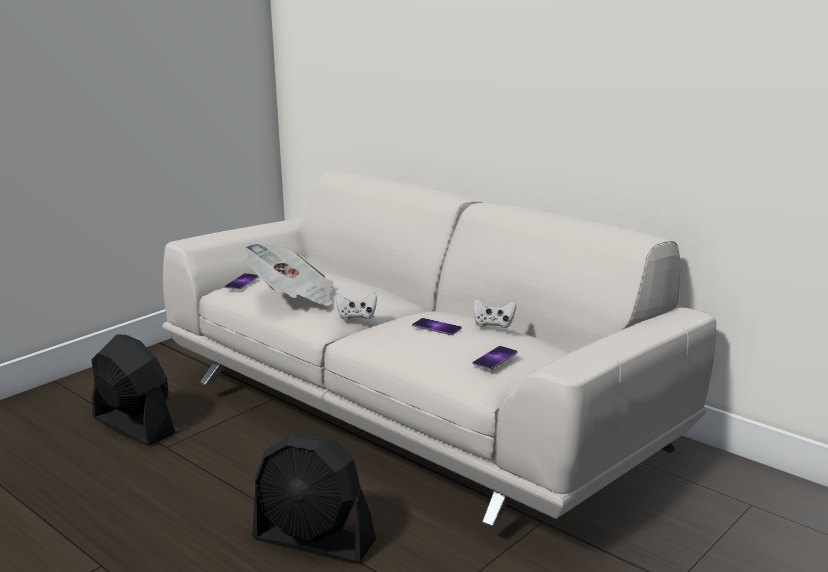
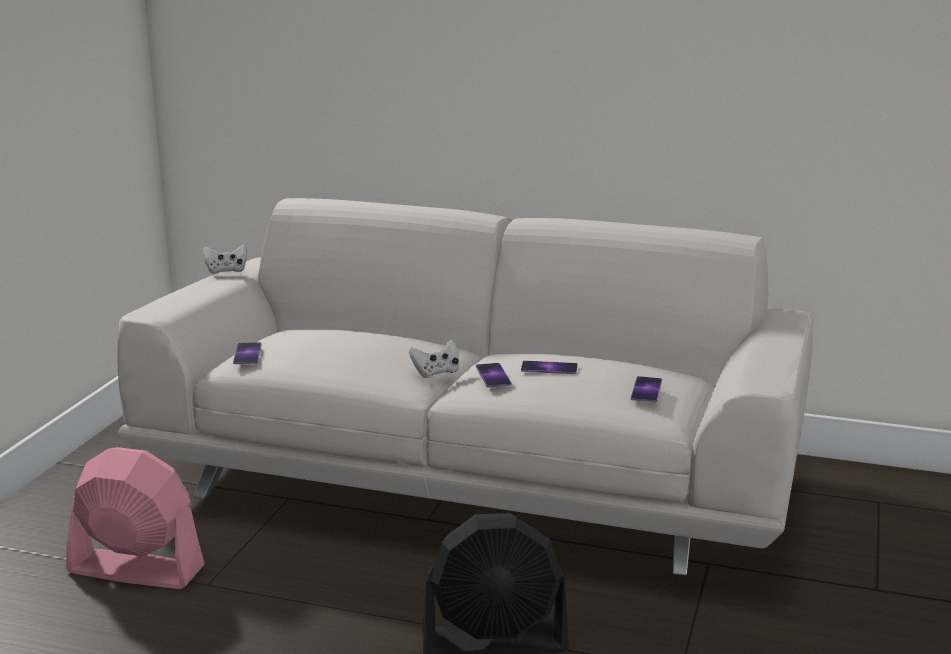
camera: 25 degrees left, 0 degrees up
(133, 425) = (135, 569): black fan -> pink fan
(293, 296) = (340, 361): newspaper -> none
(388, 326) = (493, 375): none -> phone
(493, 324) = (602, 356): white game controller -> white game controller (226, 271)

